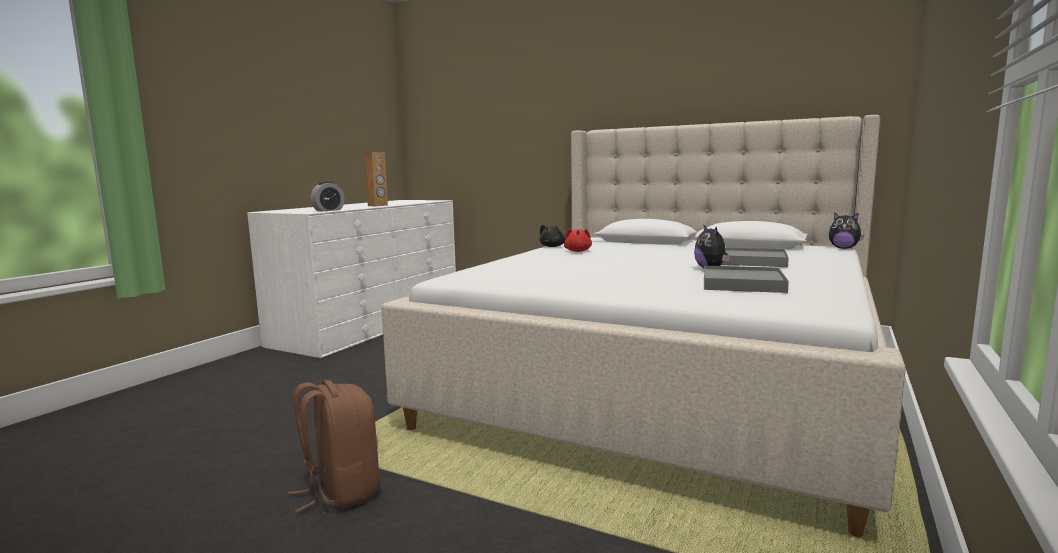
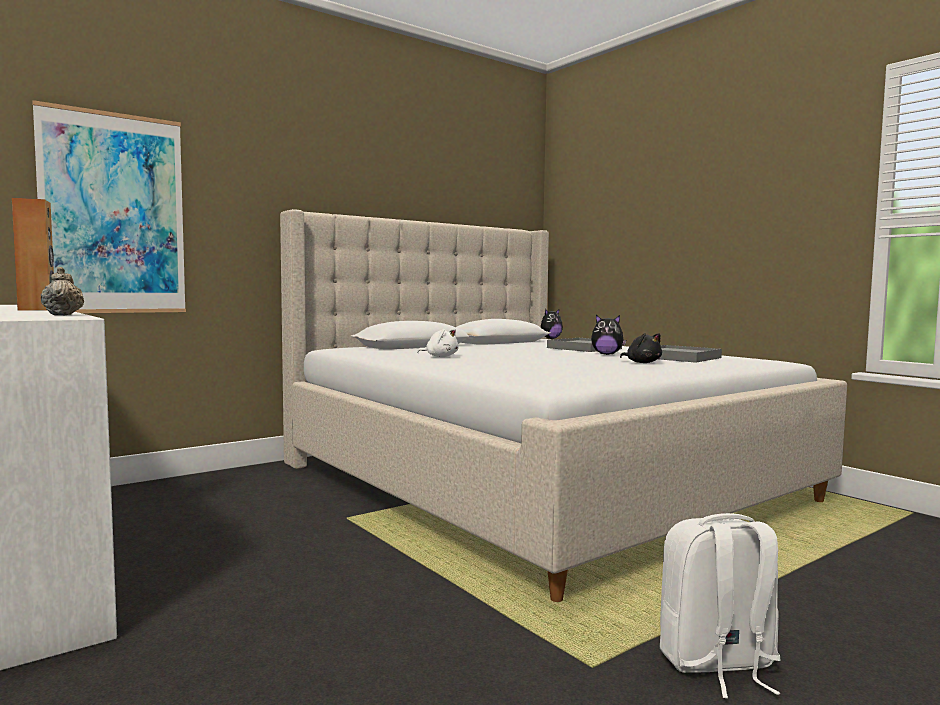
camera: 65 degrees left, 5 degrees down
(328, 210) = (63, 315): alarm clock -> beige teapot
(340, 491) = (717, 664): brown backpack -> white backpack
(490, 145) = (114, 214): none -> picture
(553, 246) = (381, 357): black plush toy -> black plush toy (642, 363)
(578, 251) = (440, 357): red plush toy -> white plush toy

